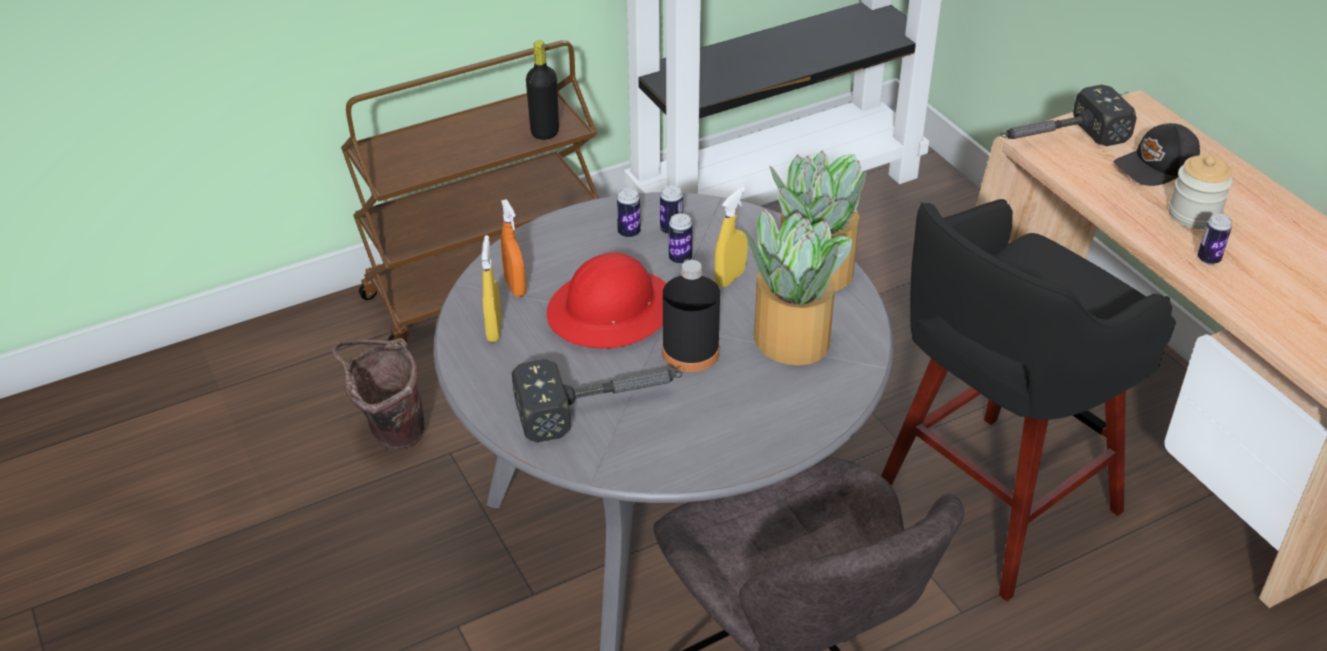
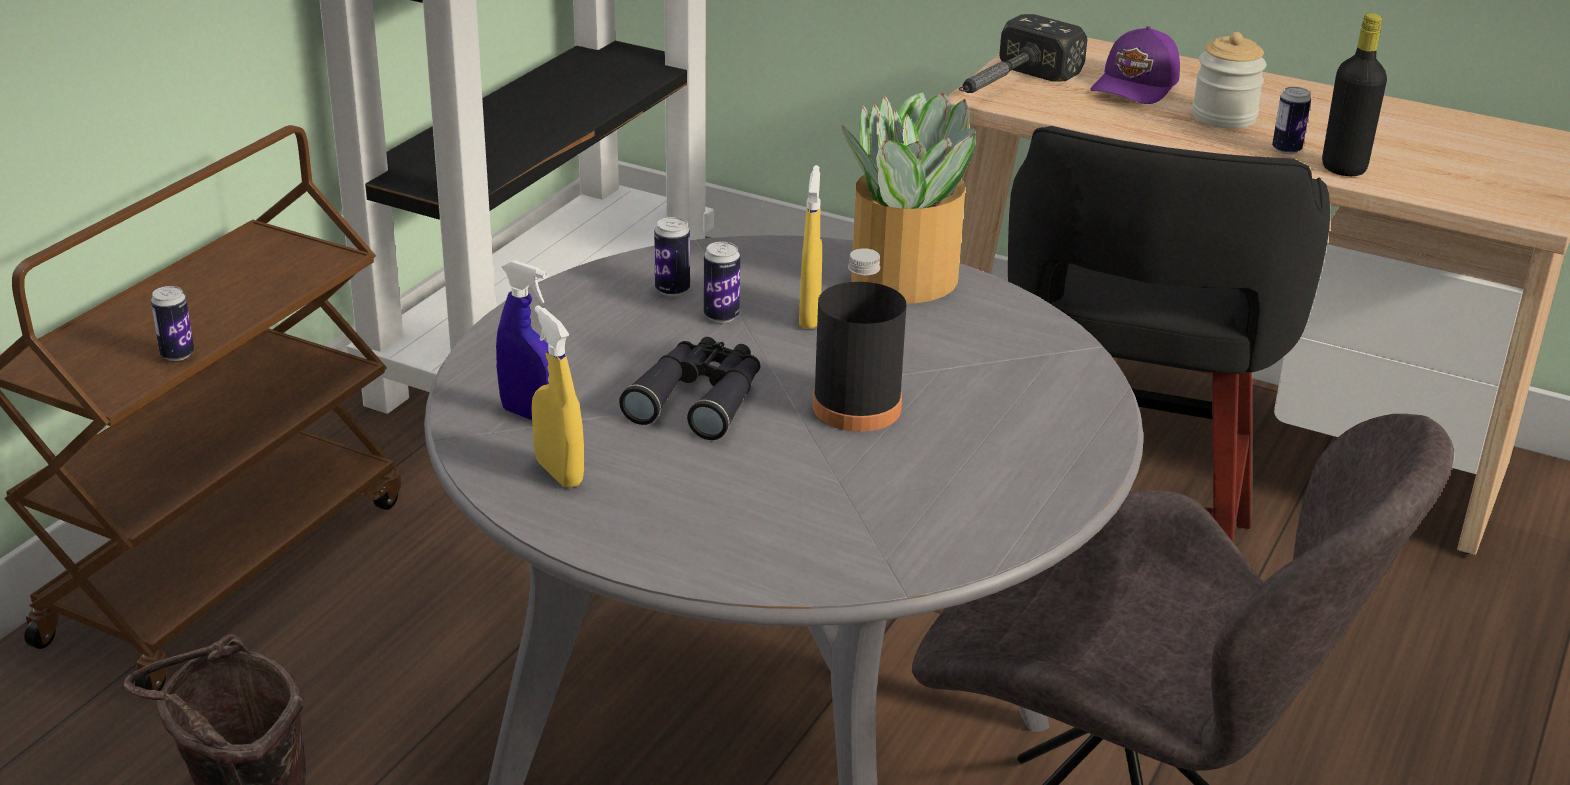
camera: 35 degrees left, 10 degrees down
(515, 287) = (530, 415): orange spray bottle -> blue spray bottle
(545, 132) = (300, 272): black bottle -> black bottle (1343, 168)
(601, 405) = (813, 503): hammer -> none
(611, 311) = (699, 399): red hard hat -> black binoculars
(629, 233) = (619, 309): can -> can (177, 354)
(790, 338) = (959, 353): potted plant -> none
(1157, 167) = (1136, 86): black cap -> purple cap

